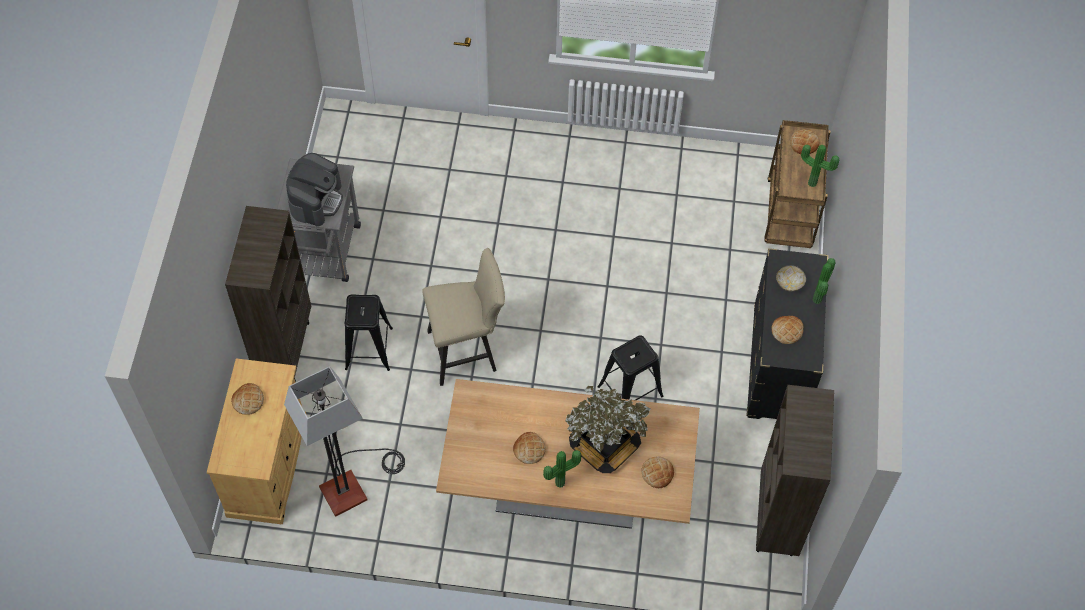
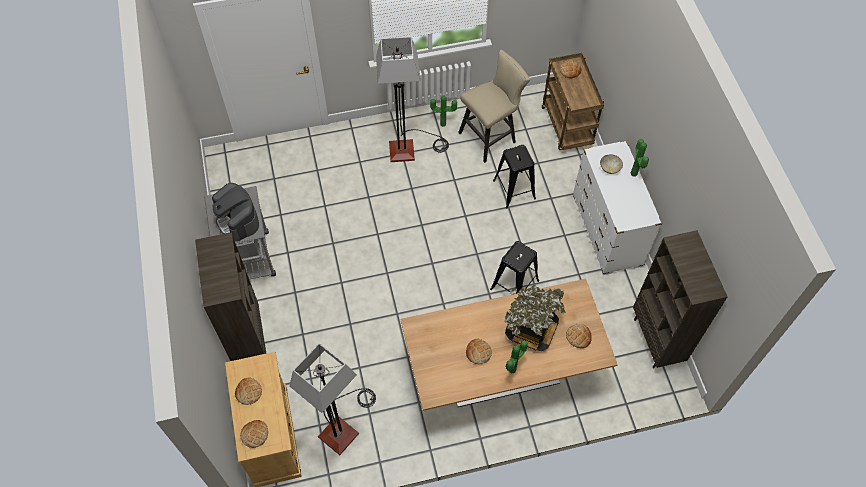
camera: 20 degrees left, 0 degrees up
(316, 199) = (238, 220): coffee machine -> coffee machine turned 150 degrees clockwise
(369, 349) = (312, 319): black stool -> black stool (514, 190)
(467, 351) = (386, 296): beige stool -> beige stool (490, 136)
(575, 179) = (410, 148): none -> floor lamp
(778, 365) = (607, 231): black dresser -> white dresser
(787, 331) = (624, 202): bread -> bread (255, 434)
(813, 182) = (588, 94): potted plant -> potted plant (443, 123)

